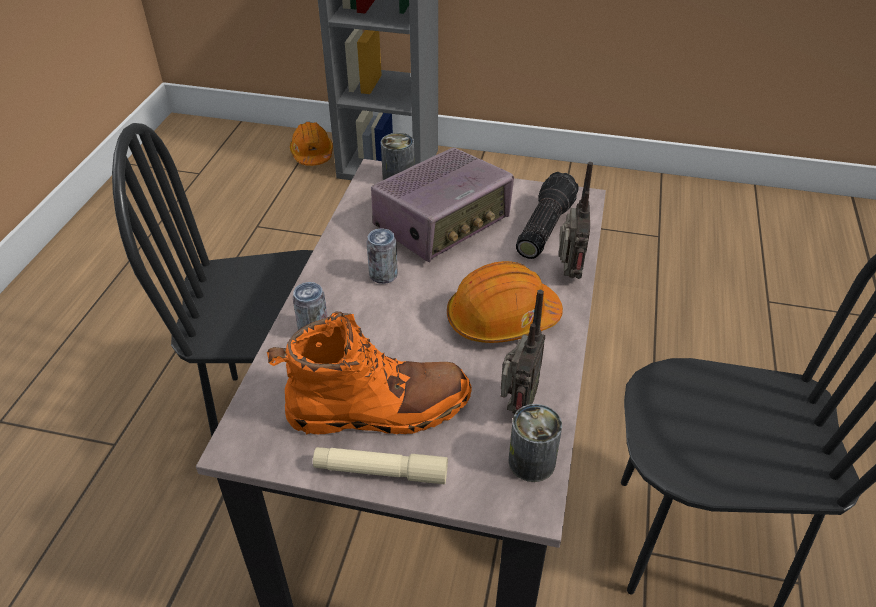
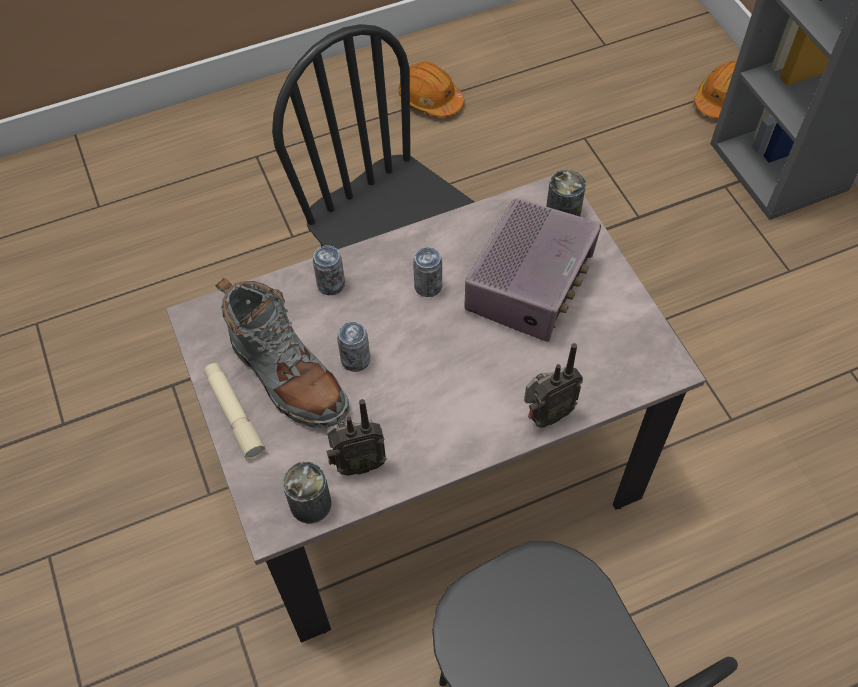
camera: 55 degrees right, 15 degrees up
(378, 409) = (287, 376): orange boot -> grey boot
(408, 354) = (355, 360): none -> can
(443, 223) = (530, 284): radio -> radio turned 75 degrees counterclockwise
(502, 319) = (446, 398): orange hard hat -> orange hard hat (430, 99)
(542, 227) = (595, 360): flashlight -> none

